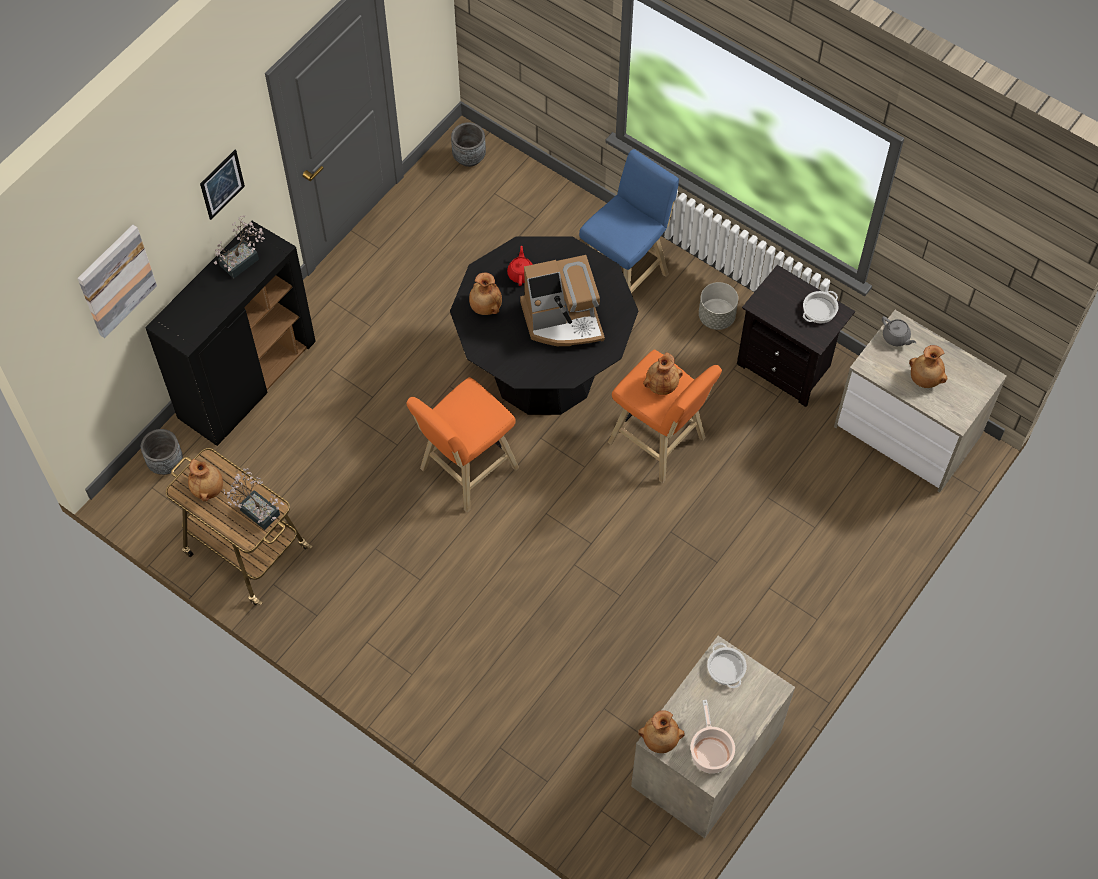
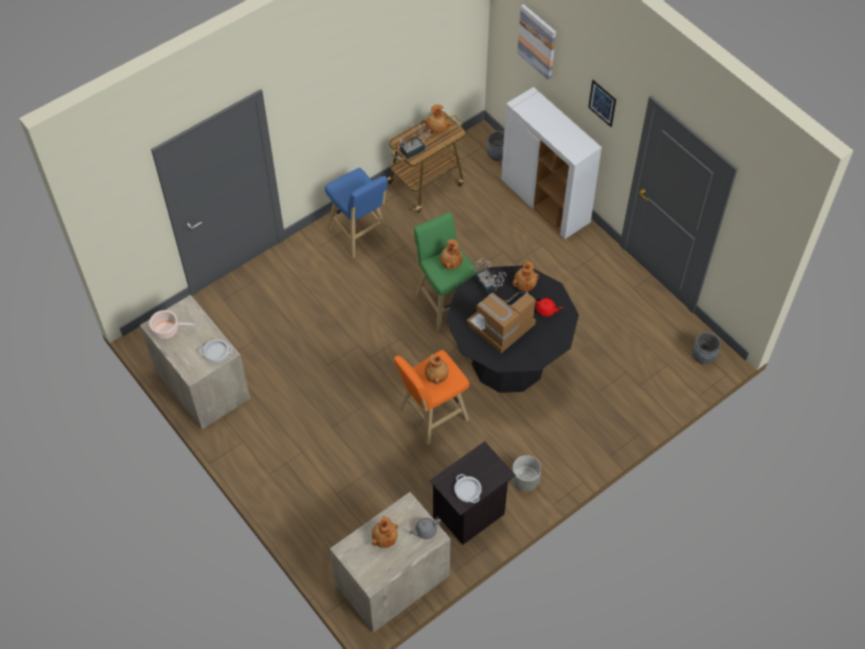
camera: 105 degrees right, 5 degrees down
(243, 260) = (571, 138): potted plant -> potted plant (487, 285)
(247, 380) = (545, 202): black cabinet -> white cabinet
(465, 471) = (445, 302): orange stool -> green stool
(563, 320) = (501, 326): coffee machine -> coffee machine turned 45 degrees clockwise
(625, 276) = (575, 430): blue stool -> blue stool (360, 235)
(660, 740) = (186, 307): brown vase -> brown vase (450, 263)

